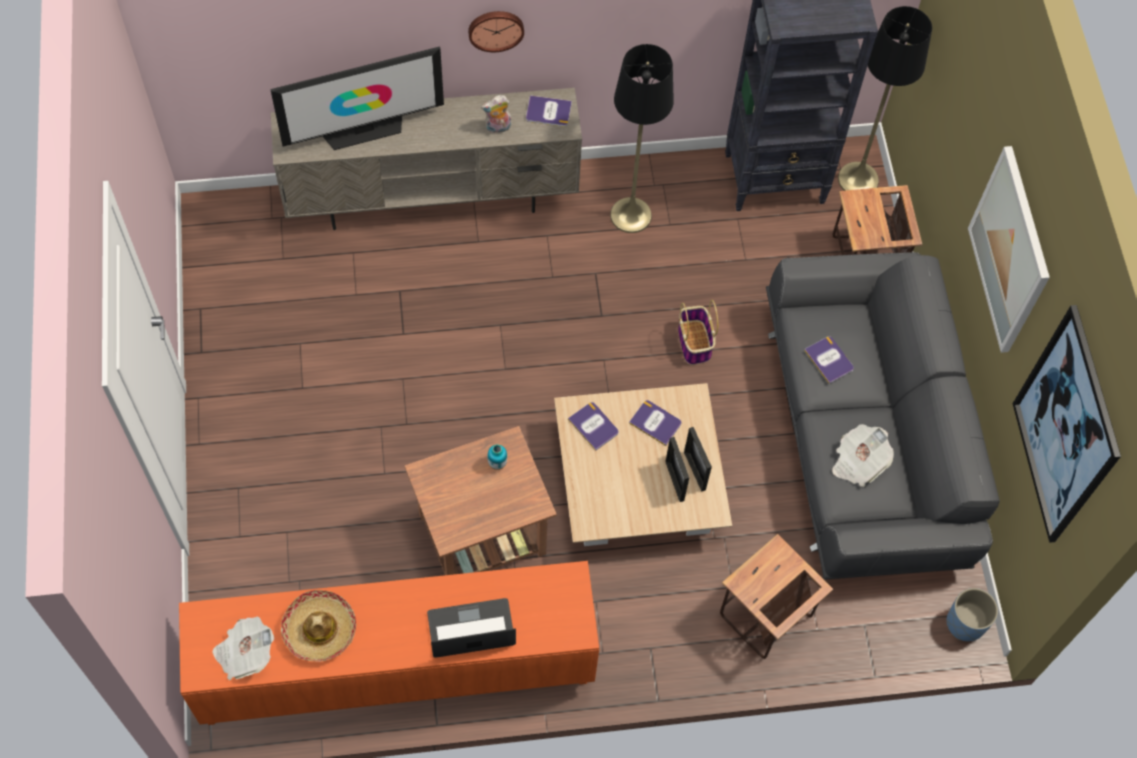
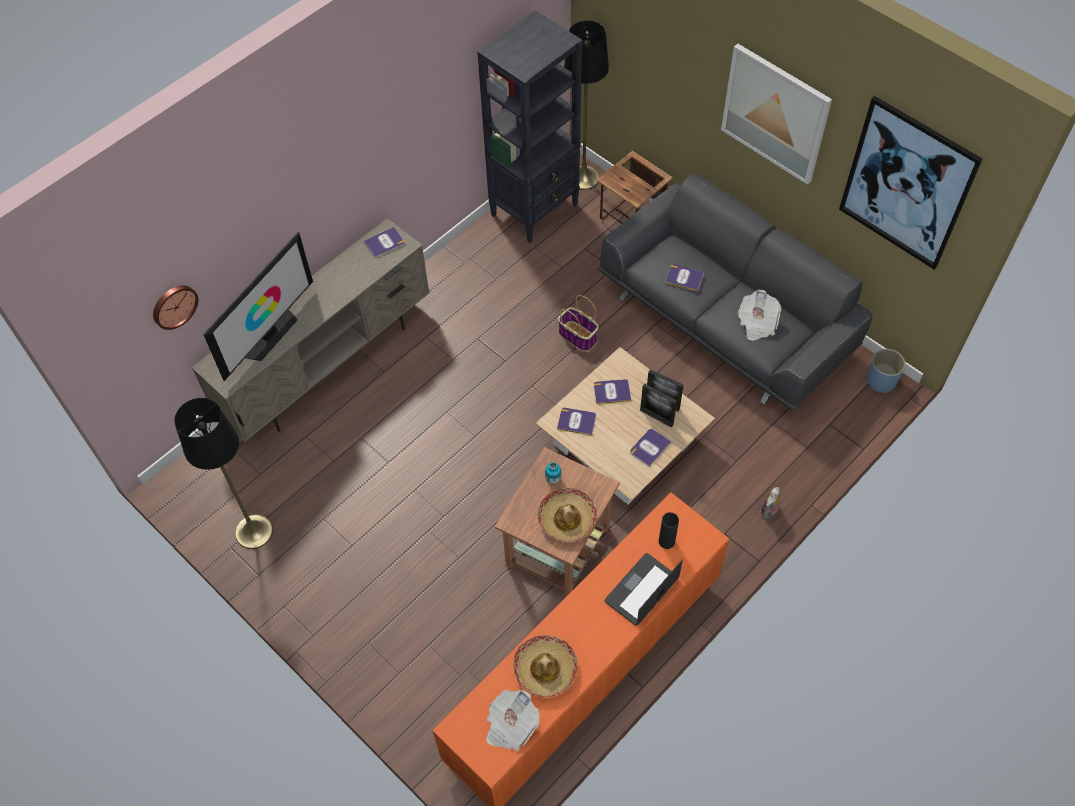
camera: 35 degrees left, 5 degrees down
(475, 510) = (567, 518): none -> hat
(495, 29) = (325, 198): wall clock -> wall clock (174, 305)
(498, 128) = (360, 274): plush toy -> plush toy (769, 512)
(537, 603) = (666, 541): none -> black vase
(631, 215) = (467, 289): black floor lamp -> black floor lamp (254, 532)
(639, 505) = (650, 447): none -> book
(764, 617) = (771, 463): side table -> none

